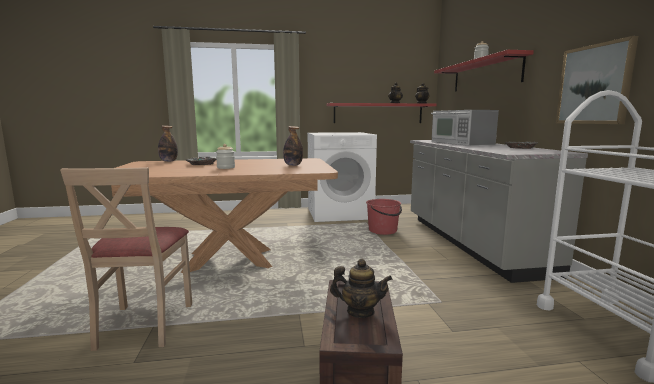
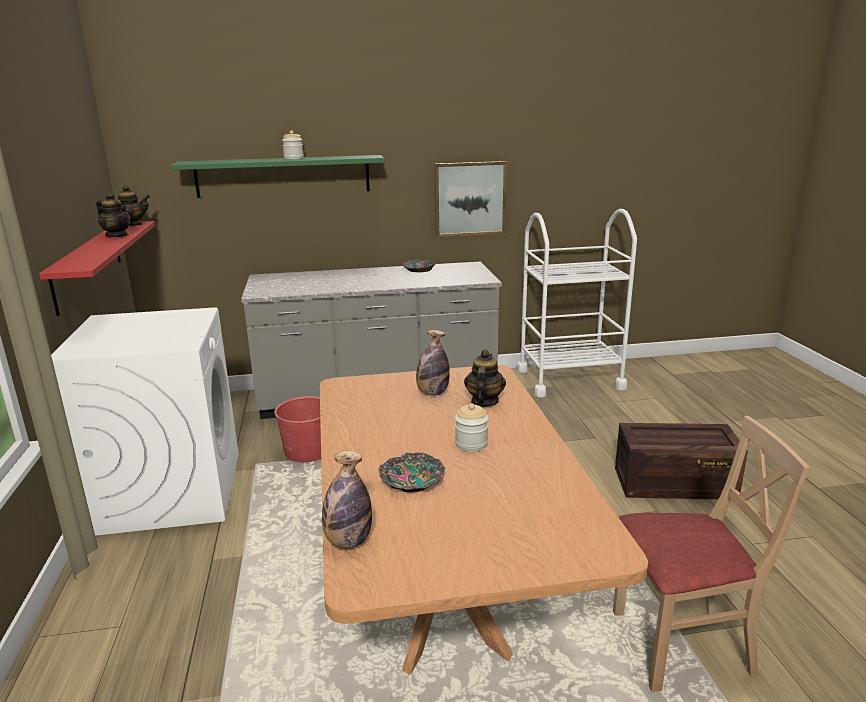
camera: 90 degrees left, 10 degrees up
(360, 311) = (678, 437): teapot -> teapot (484, 402)
(460, 143) = (340, 281): microwave -> none
(485, 75) = (283, 176): red shelf -> green shelf

